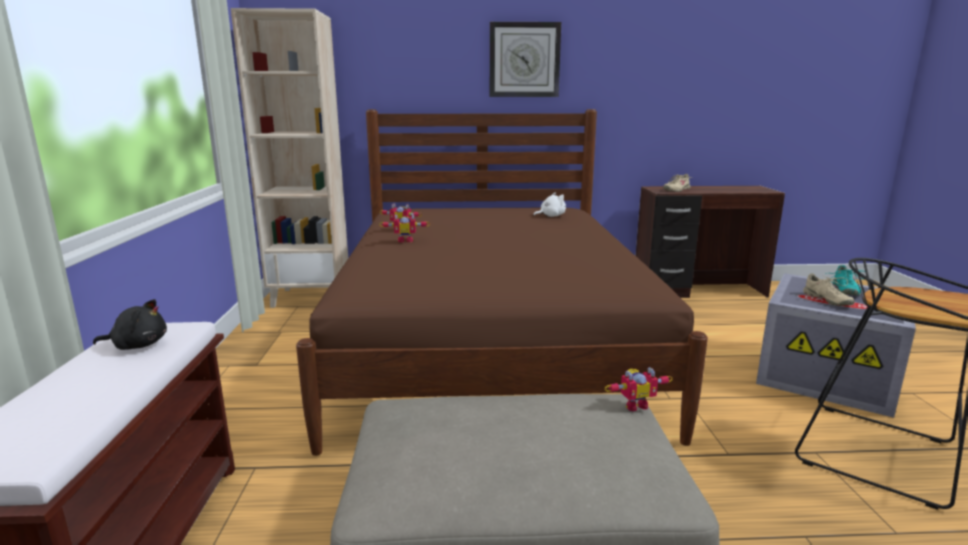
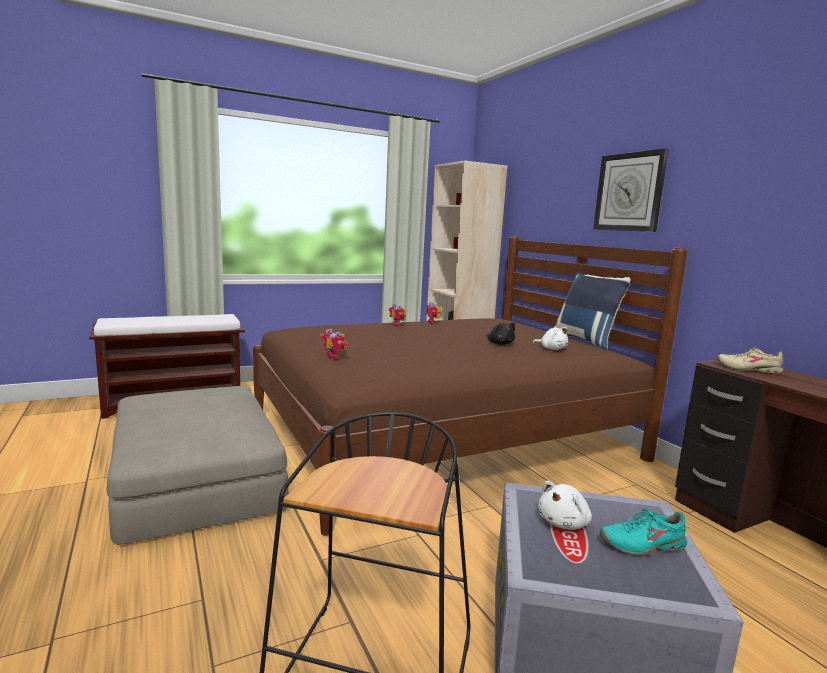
camera: 65 degrees right, 5 degrees down
(138, 345) = (207, 318): black plush toy -> black plush toy (500, 344)
(513, 205) = (586, 340): none -> blue pillow
(634, 405) = (249, 441): toy robot -> toy robot (335, 356)
(826, 300) = (564, 523): beige shoe -> white plush toy

